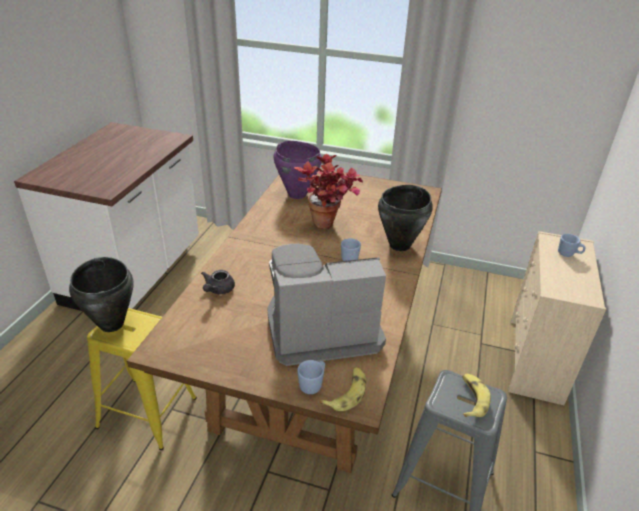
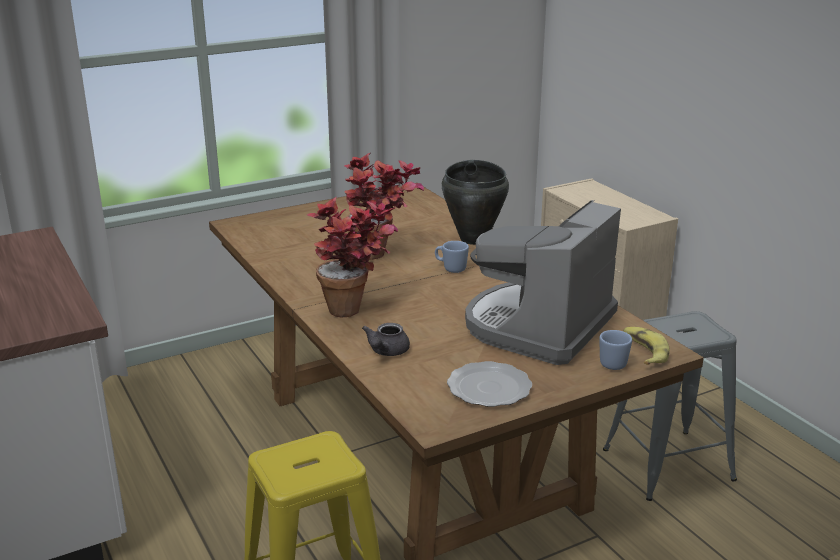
camera: 45 degrees left, 10 degrees down
(112, 323) = (281, 470): black cooking pot -> none
(218, 290) = (386, 352): grey teapot -> grey teapot turned 45 degrees clockwise
(220, 349) = (490, 387): none -> plate
(253, 254) = (356, 309): none -> potted plant
(297, 194) = (286, 243): purple cooking pot -> none
(471, 399) = (688, 327): banana -> none
(568, 254) = (593, 195): blue mug -> none

